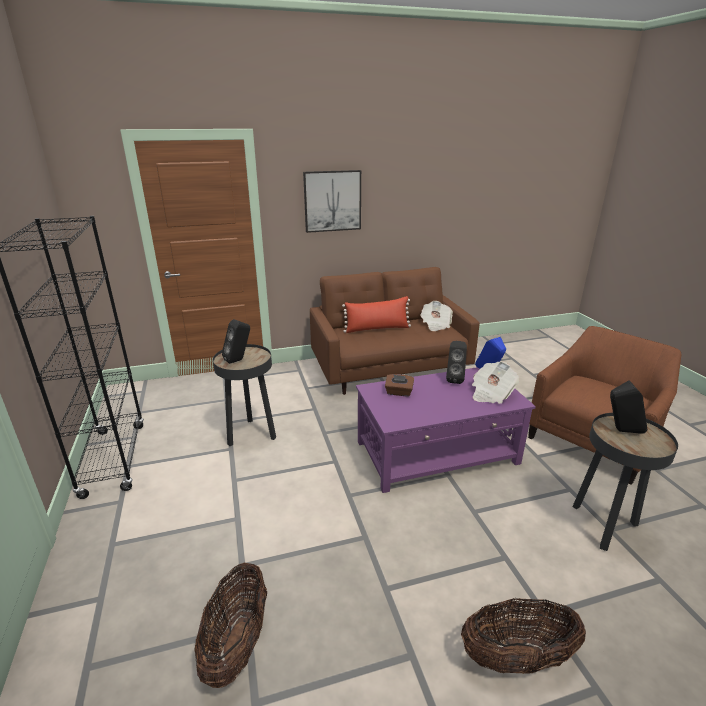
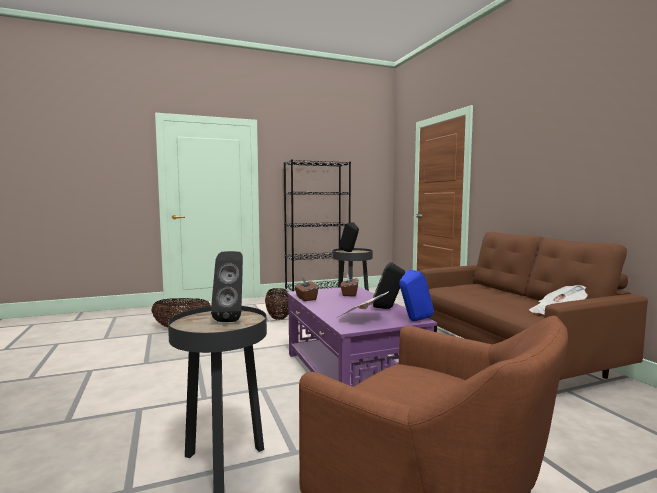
camera: 85 degrees right, 20 degrees down
(332, 201) = (520, 159): picture -> none
(377, 329) = (500, 294): red pillow -> none
(420, 419) = (306, 298): none -> brown tissue box
(517, 658) = (116, 393): basket -> basket (278, 318)

